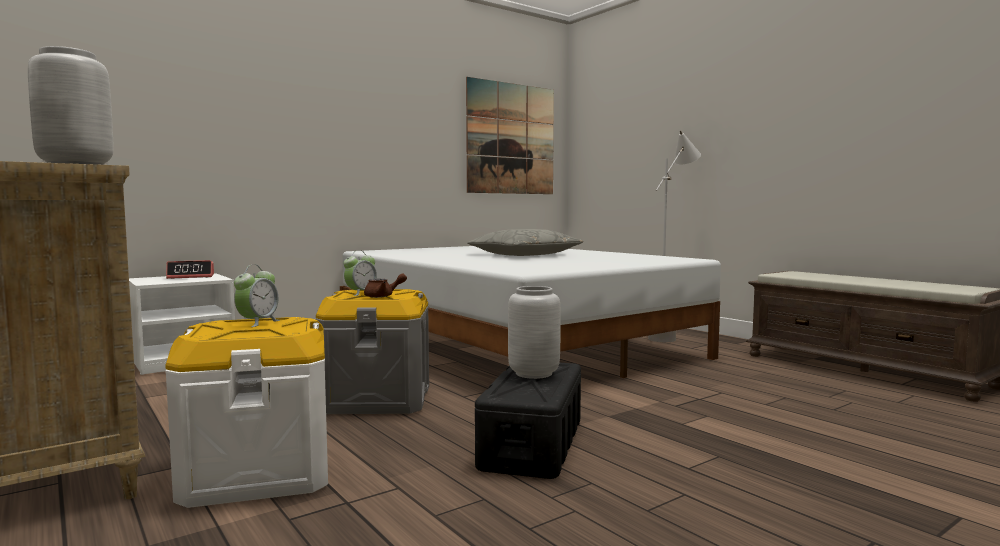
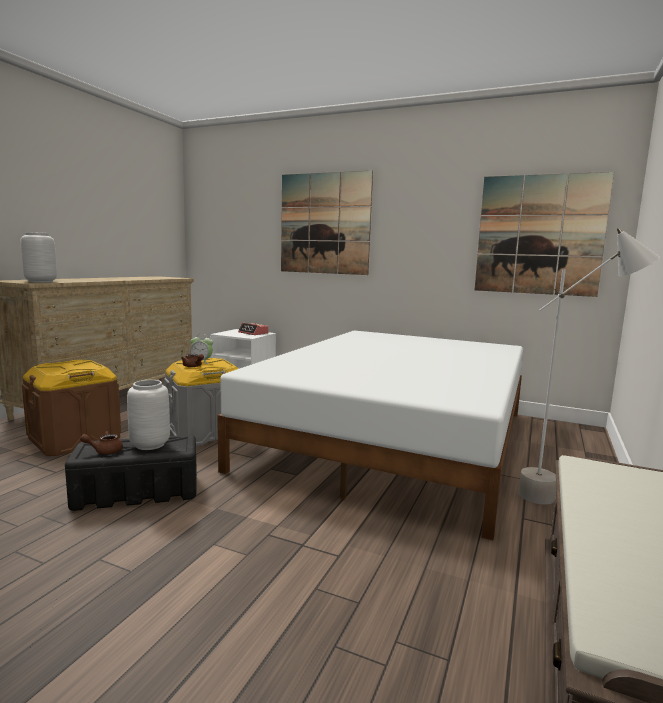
camera: 60 degrees right, 5 degrees up
(257, 323) = (81, 365): alarm clock -> none
(258, 472) = (75, 439): white storage box -> brown storage box
(288, 107) = (324, 224): none -> picture
(524, 255) = (403, 359): grey pillow -> none
(534, 389) = (104, 451): none -> brown teapot

